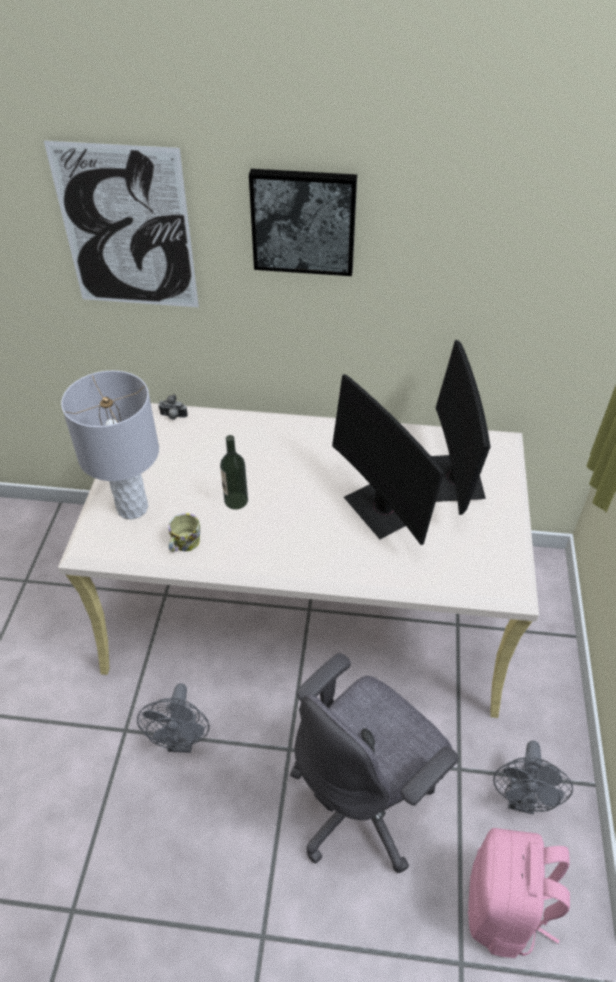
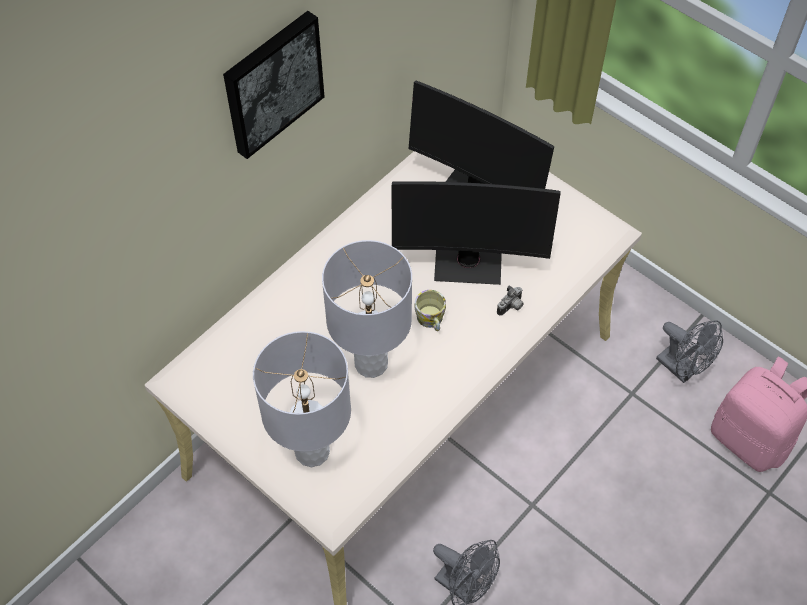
camera: 55 degrees left, 10 degrees up
(127, 229) = (119, 220): picture -> none
(173, 417) = (212, 355): camera -> camera (511, 307)
(184, 544) = (392, 431): mug -> mug (431, 320)
(236, 501) = (371, 363): bottle -> grey table lamp
(363, 802) = (614, 478): grey office chair -> none

